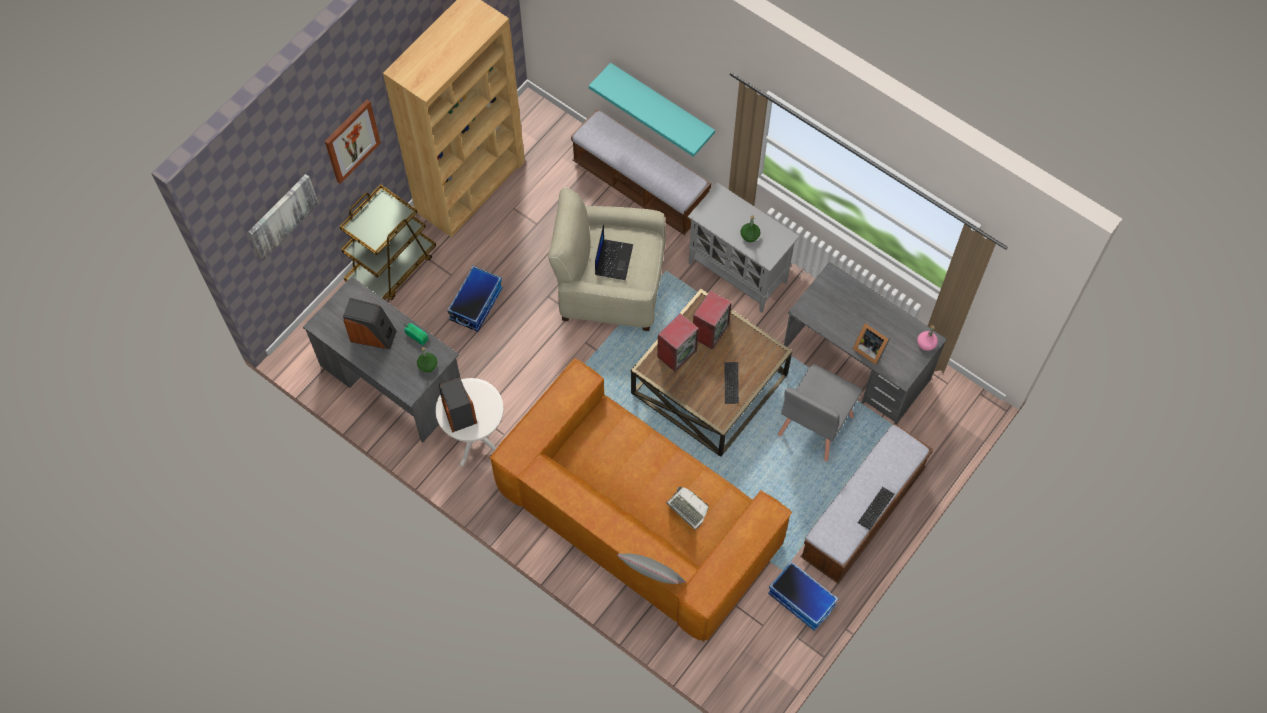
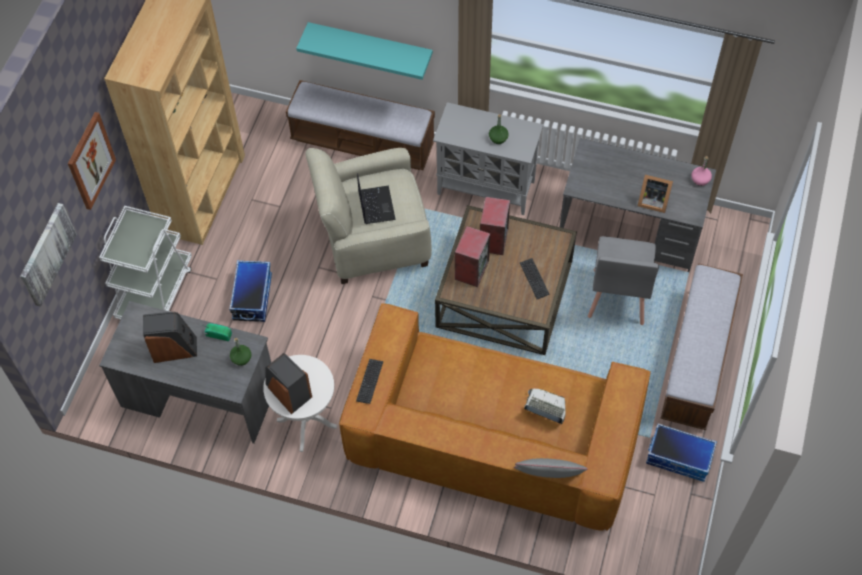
camera: 20 degrees left, 5 degrees down
(392, 267) = (155, 291): brown cart -> white cart
(875, 508) = (718, 344): keyboard -> keyboard (369, 381)

